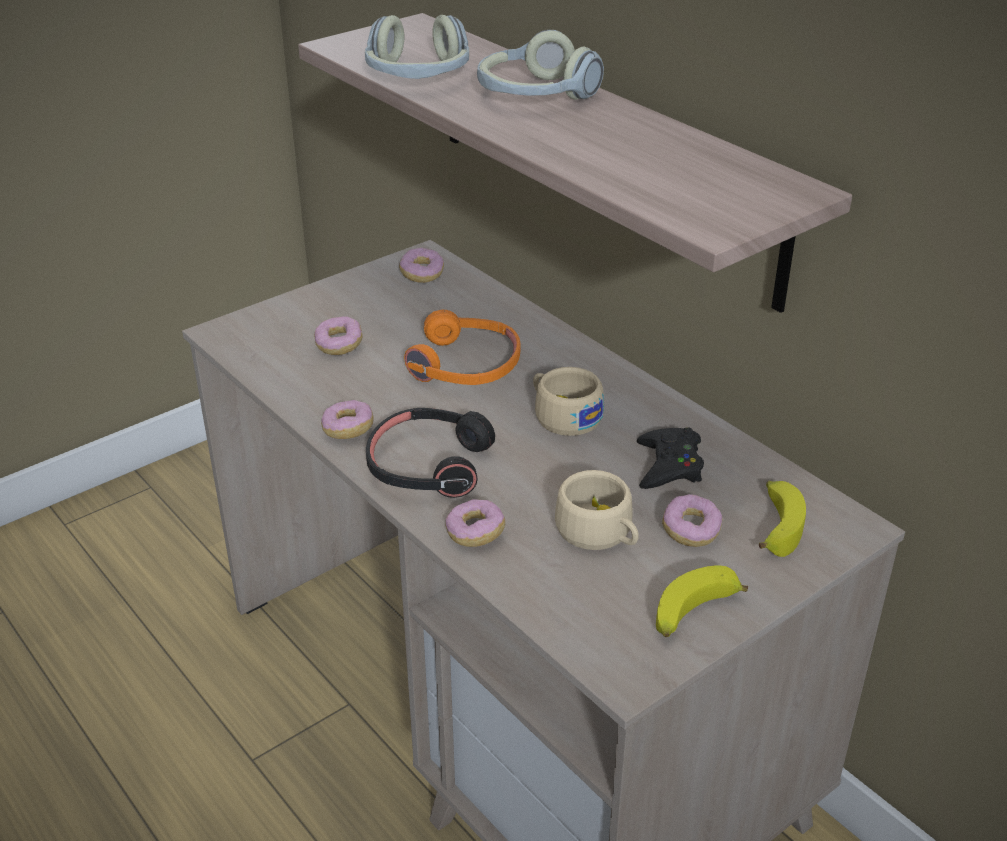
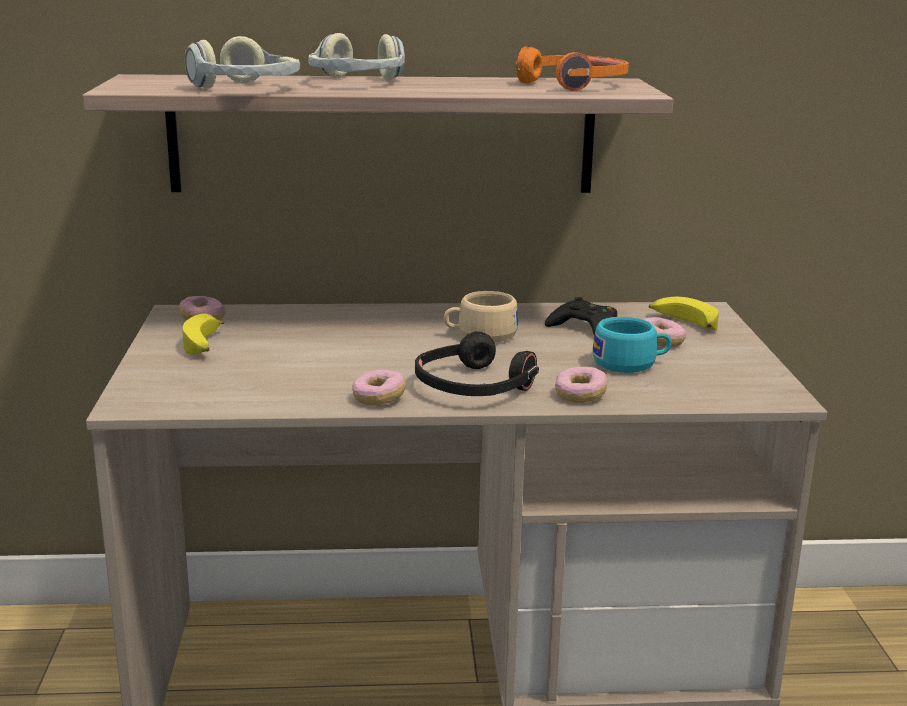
camera: 55 degrees left, 15 degrees down
(339, 345) = (248, 370): donut -> none
(466, 365) = (363, 342): orange headphones -> orange headphones (573, 84)
(600, 534) = (631, 364): beige cup -> turquoise cup
(693, 614) = (745, 365): banana -> banana (204, 346)

